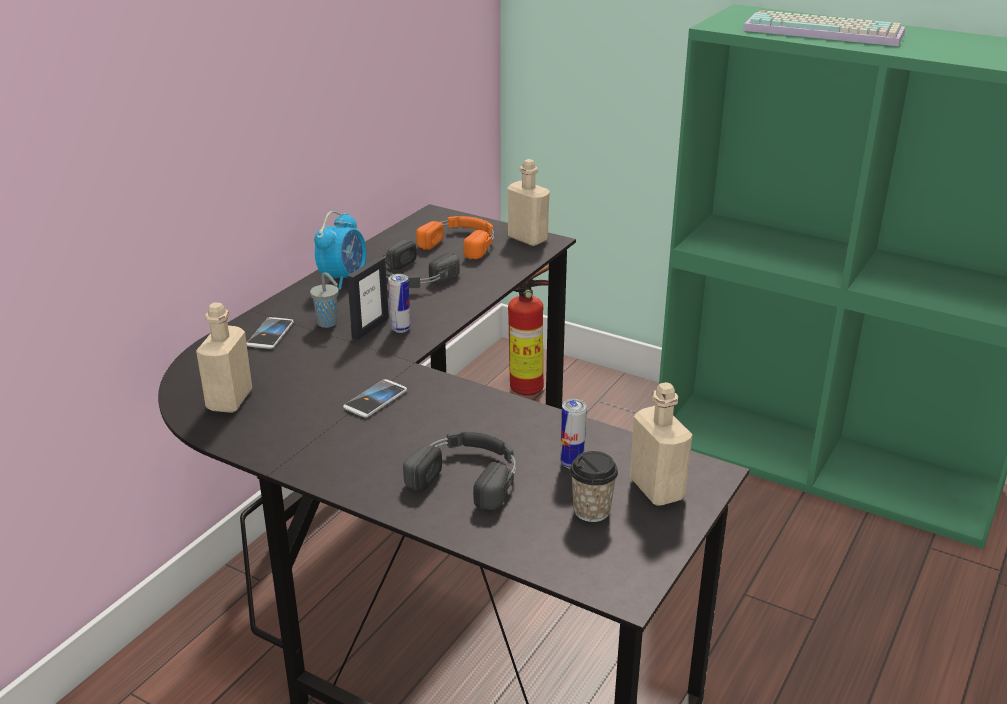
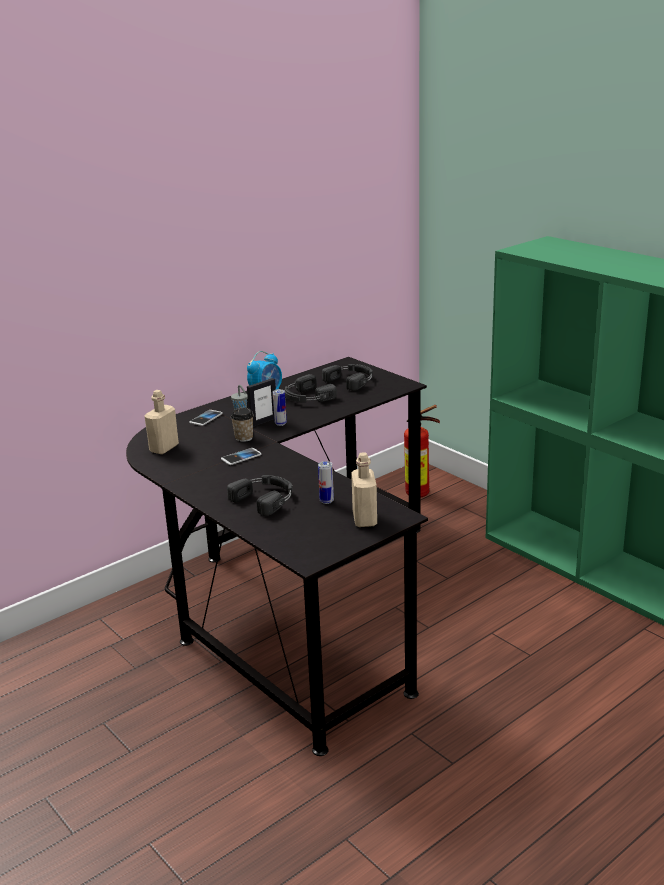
camera: 20 degrees right, 5 degrees down
(461, 242) = (351, 380): orange headphones -> black headphones
(527, 238) = (395, 382): beige bottle -> none
(591, 511) = (319, 524): cup -> cup (244, 438)
(825, 31) = (583, 257): keyboard -> none

